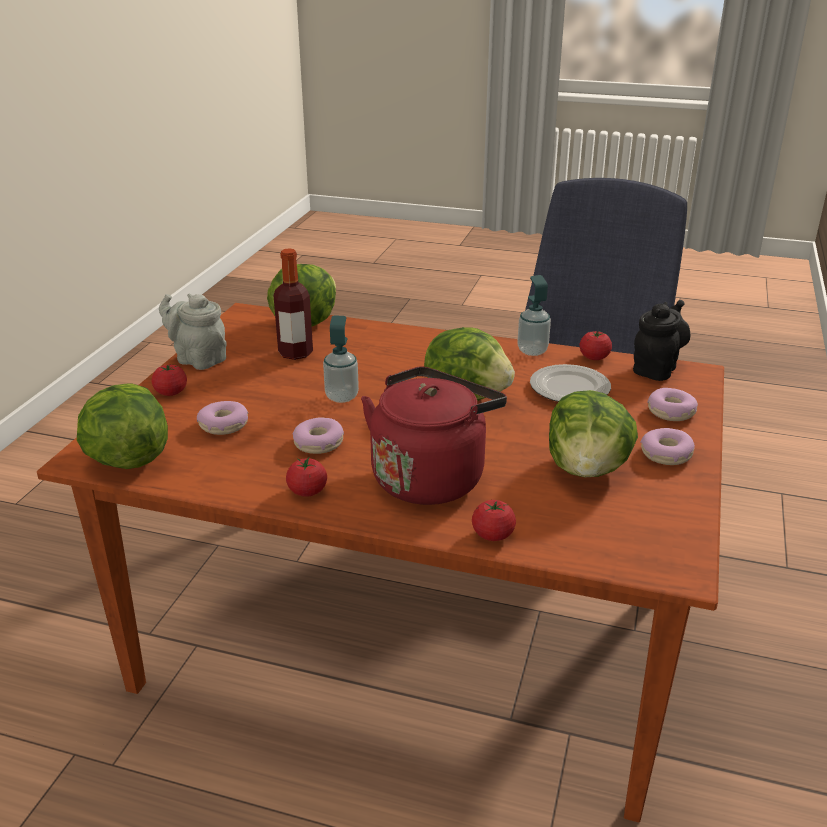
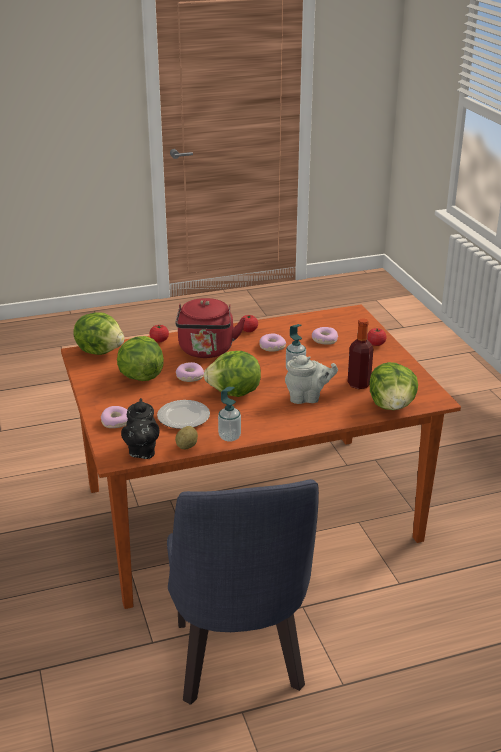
camera: 145 degrees right, 0 degrees up
(127, 459) = (336, 317): lettuce -> lettuce (100, 351)
(198, 359) = (399, 363): grey teapot -> grey teapot (307, 398)
(594, 357) = (187, 446): tomato -> potato
(666, 454) = (107, 396): donut -> donut (189, 376)

